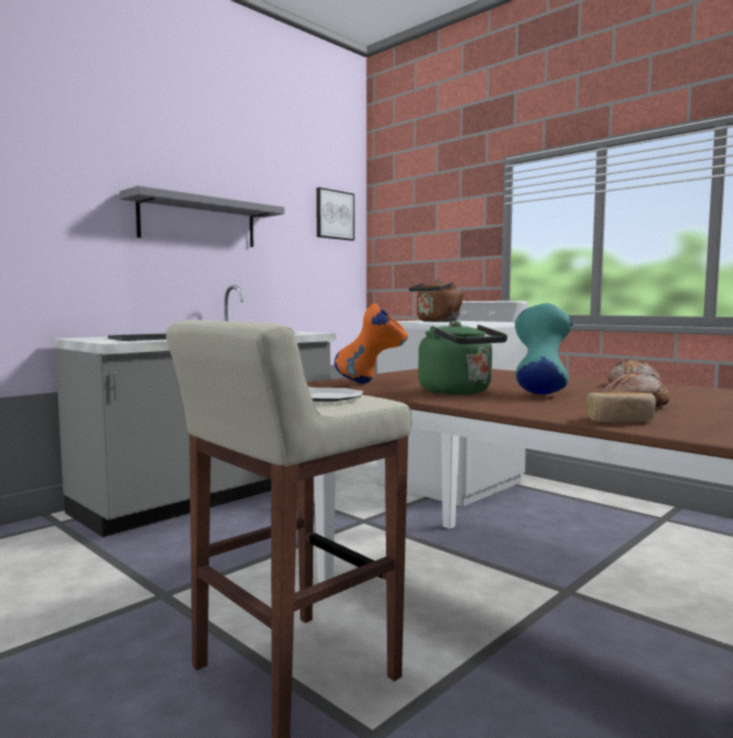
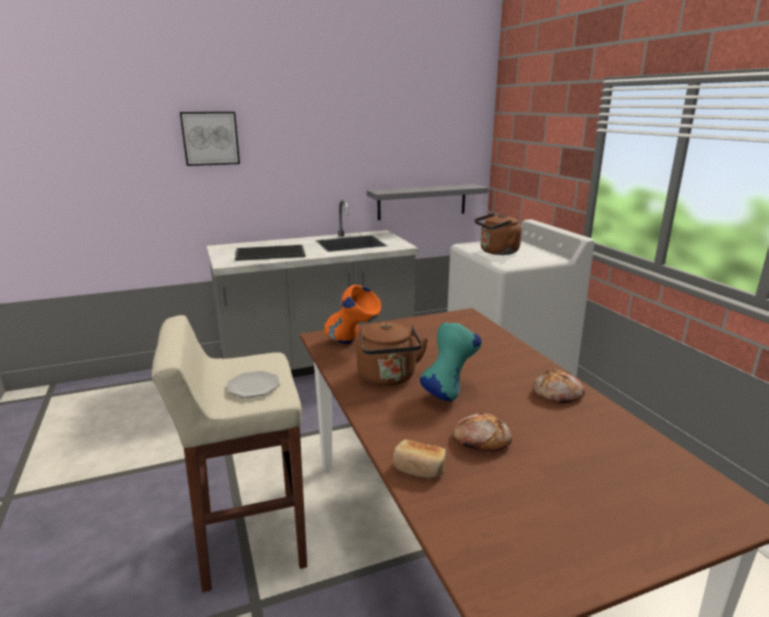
camera: 25 degrees right, 15 degrees up
(198, 222) = (319, 145): grey shelf -> grey shelf (422, 201)
(334, 215) = (456, 120): picture -> picture (210, 138)
(459, 392) = (388, 378): green kettle -> brown kettle

